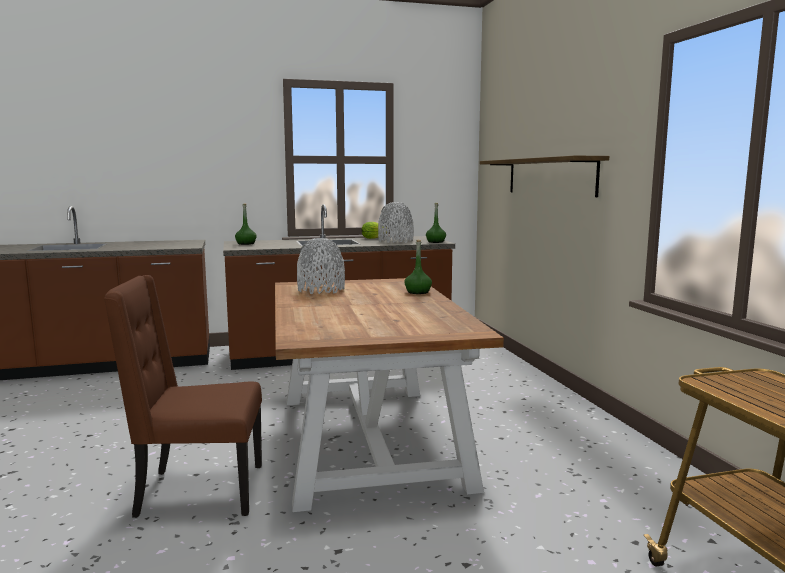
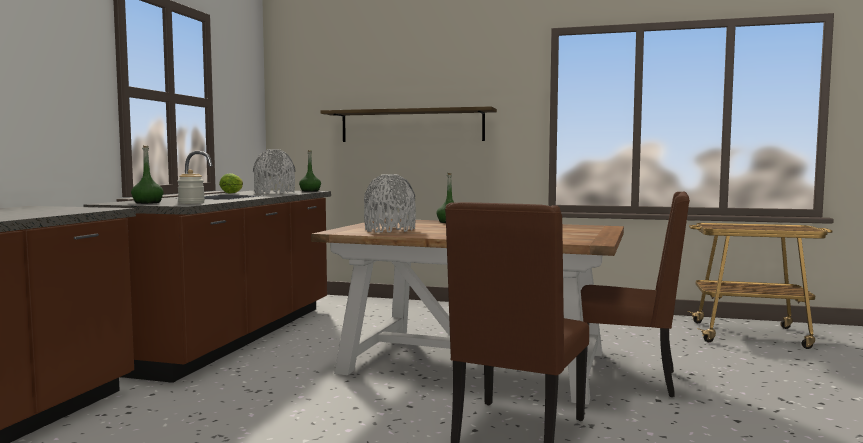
camera: 60 degrees left, 5 degrees down
(252, 247) = (191, 203): none -> jar
(398, 522) = (627, 379): none -> brown chair

